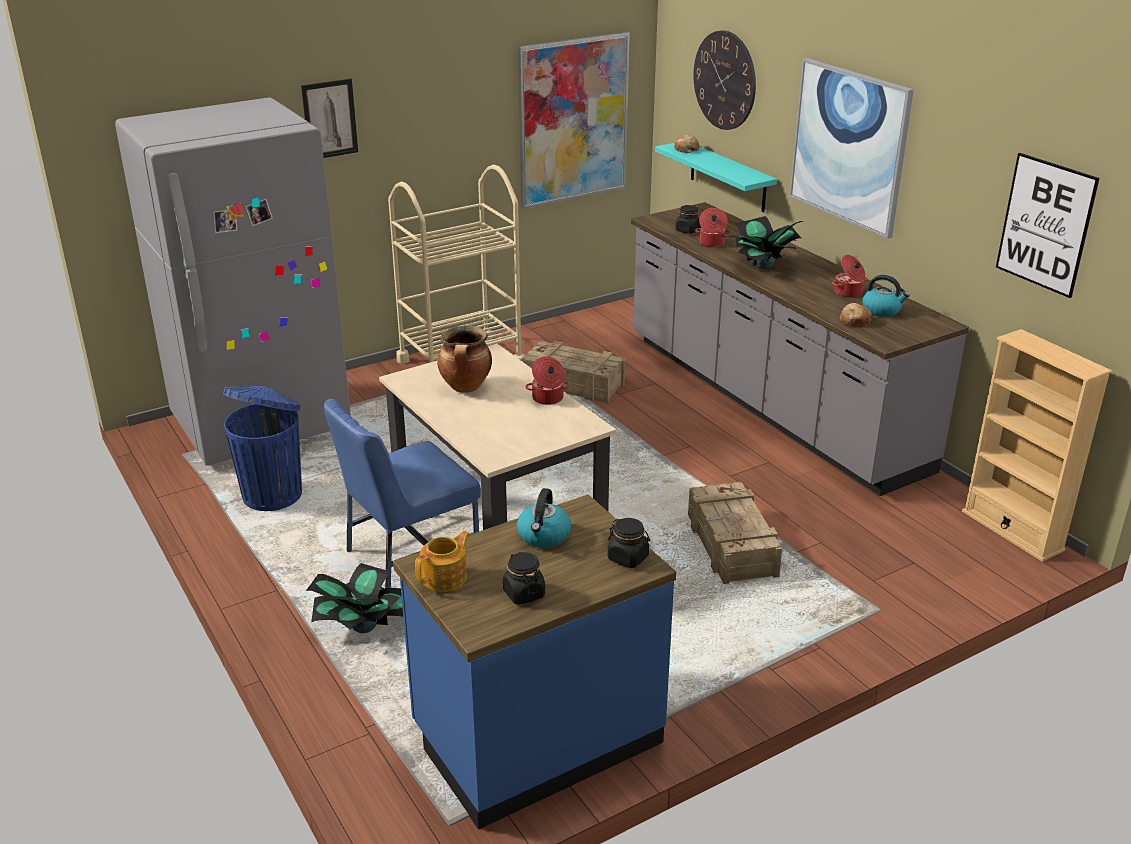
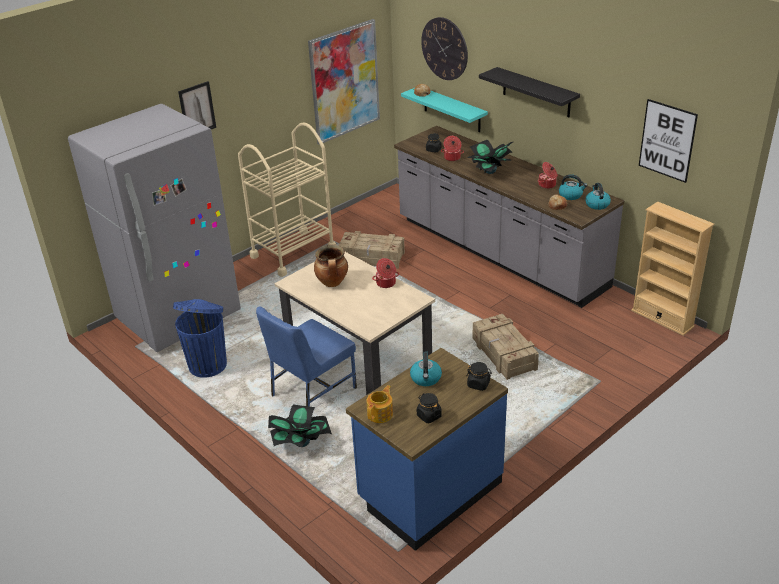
camera: 10 degrees left, 5 degrees up
(849, 146) = (536, 92): picture -> black shelf
(921, 327) = (597, 204): none -> kettle

